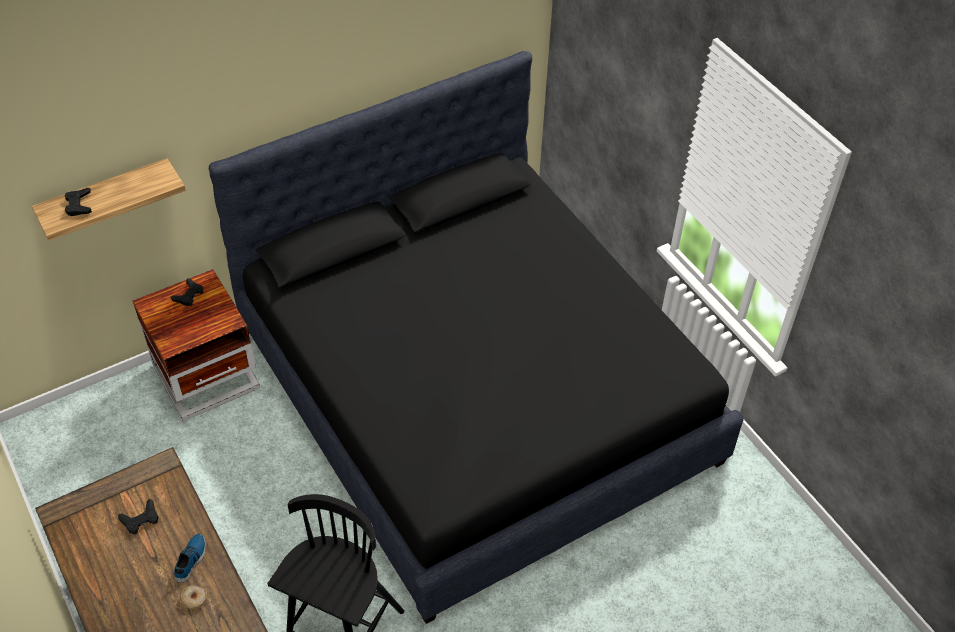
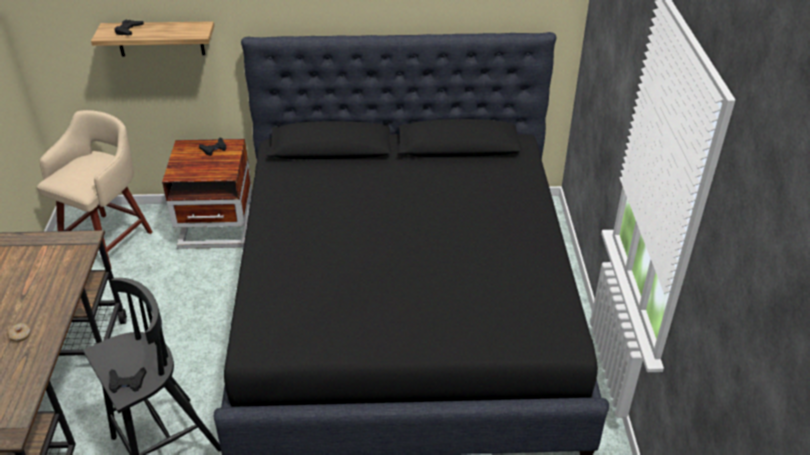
camera: 30 degrees right, 10 degrees down
(92, 444) = (109, 239): none -> beige stool
(140, 519) = (39, 267): black game controller -> black game controller (127, 382)
(191, 559) = (44, 307): shoe -> none

